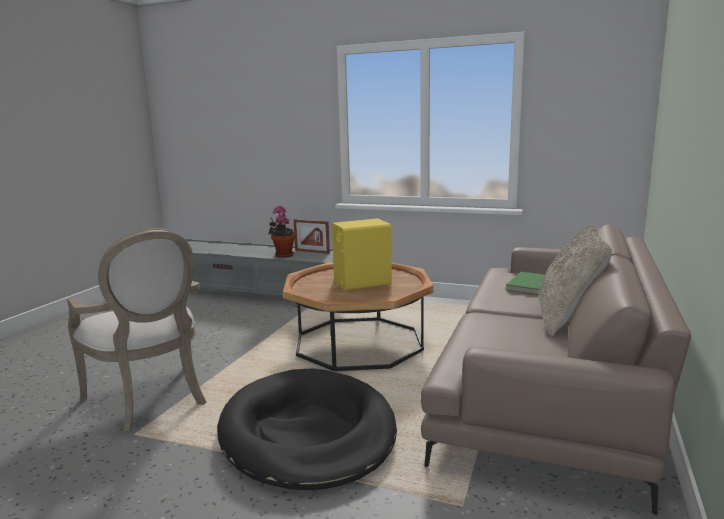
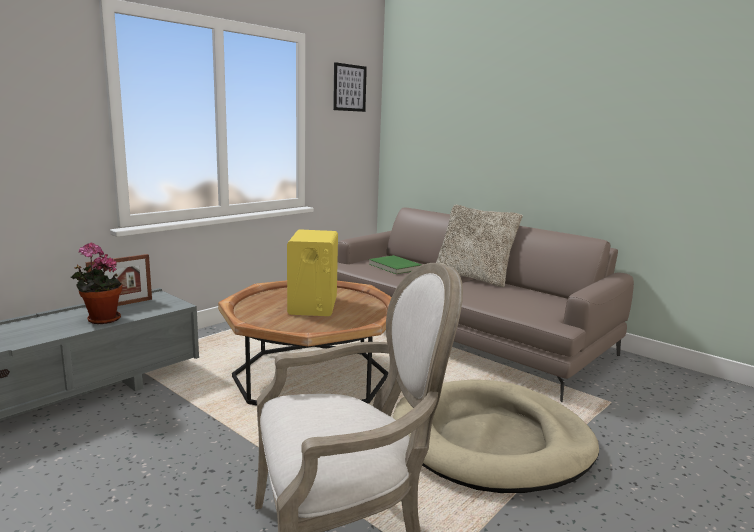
camera: 70 degrees left, 0 degrees up
(308, 433) = (491, 441): black dog bed -> beige dog bed
(594, 79) = (349, 88): none -> picture

